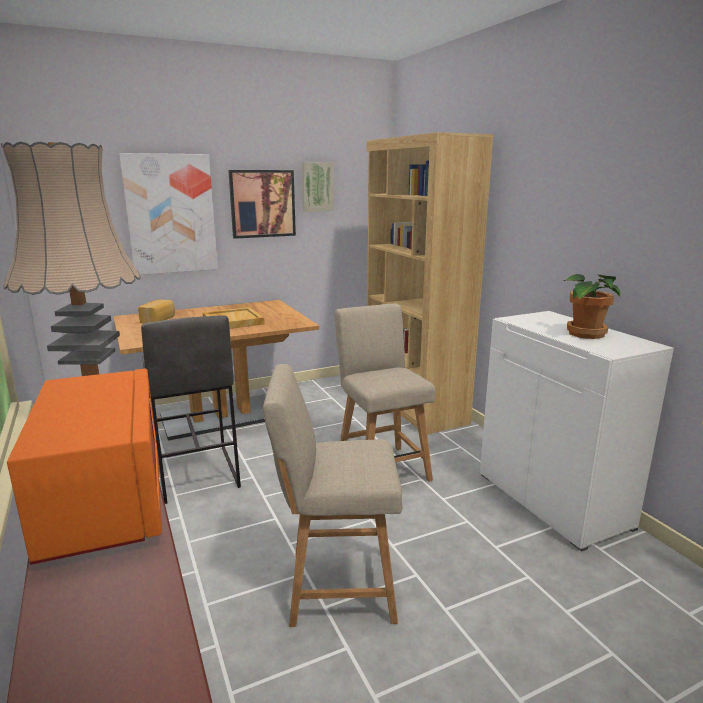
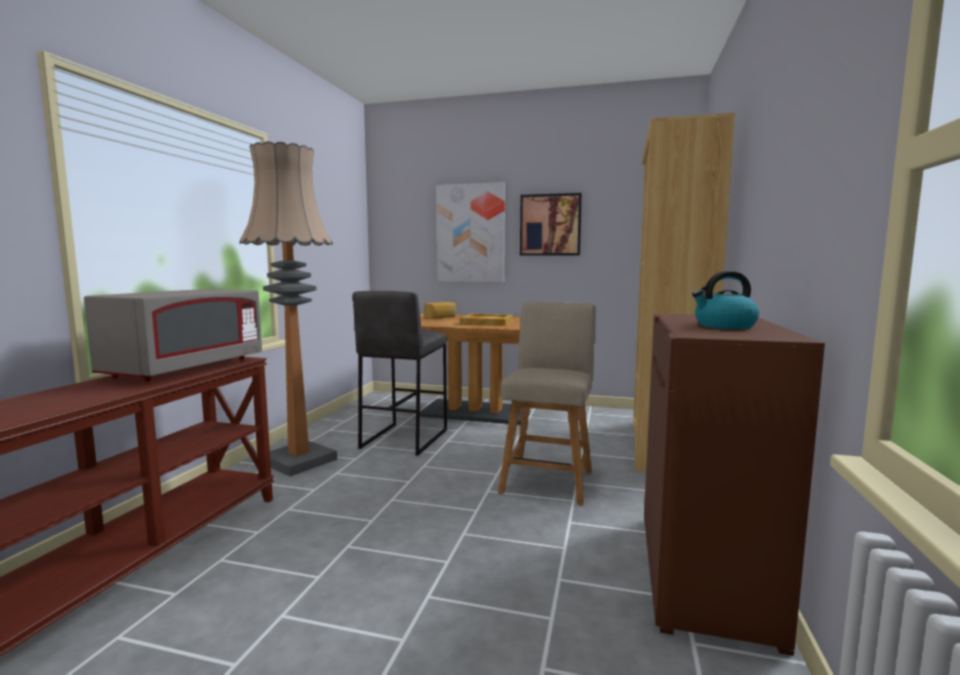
camera: 40 degrees right, 10 degrees down
(106, 501) = (186, 368): orange microwave -> grey microwave
(317, 186) = (607, 208): picture -> none
(335, 585) = (376, 537): beige chair -> none
(554, 500) = (706, 574): white cabinet -> brown cabinet
(584, 334) = (724, 326): potted plant -> kettle

